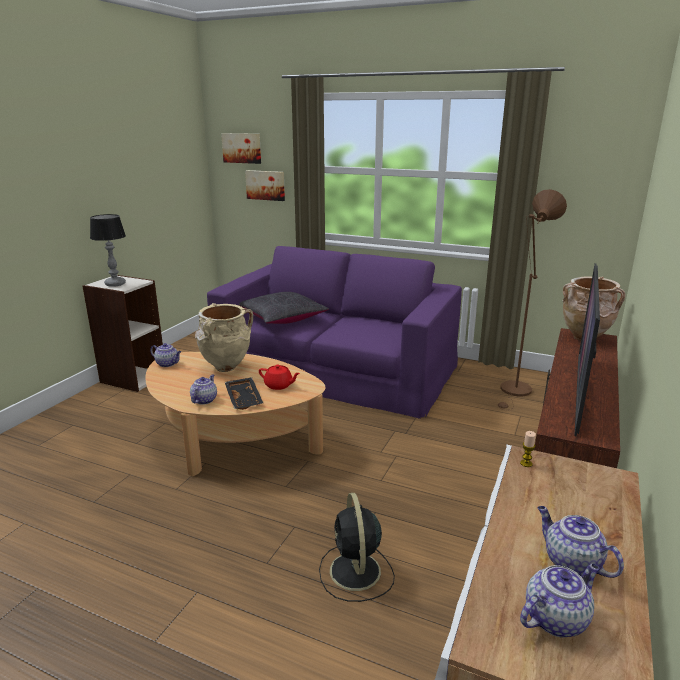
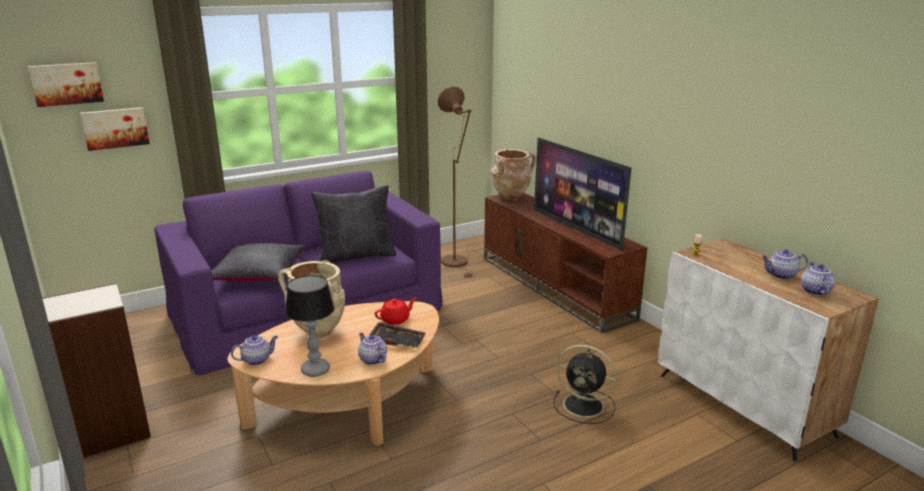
camera: 55 degrees left, 0 degrees up
(115, 284) = (80, 305): table lamp -> table lamp (315, 370)
(362, 332) = (356, 256): none -> black pillow

